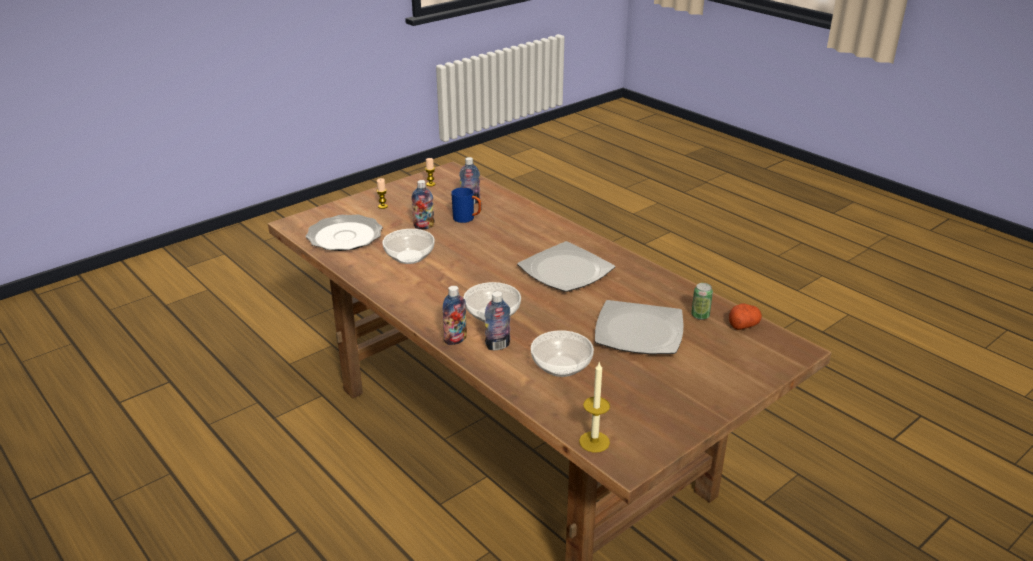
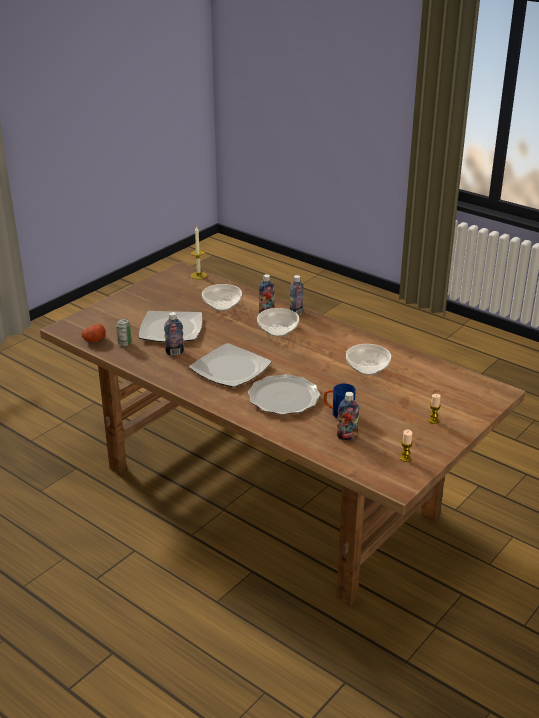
camera: 170 degrees right, 0 degrees up
(344, 236) = (440, 382): plate -> plate (284, 397)
(424, 226) = (375, 400): bottle -> bottle (175, 352)

